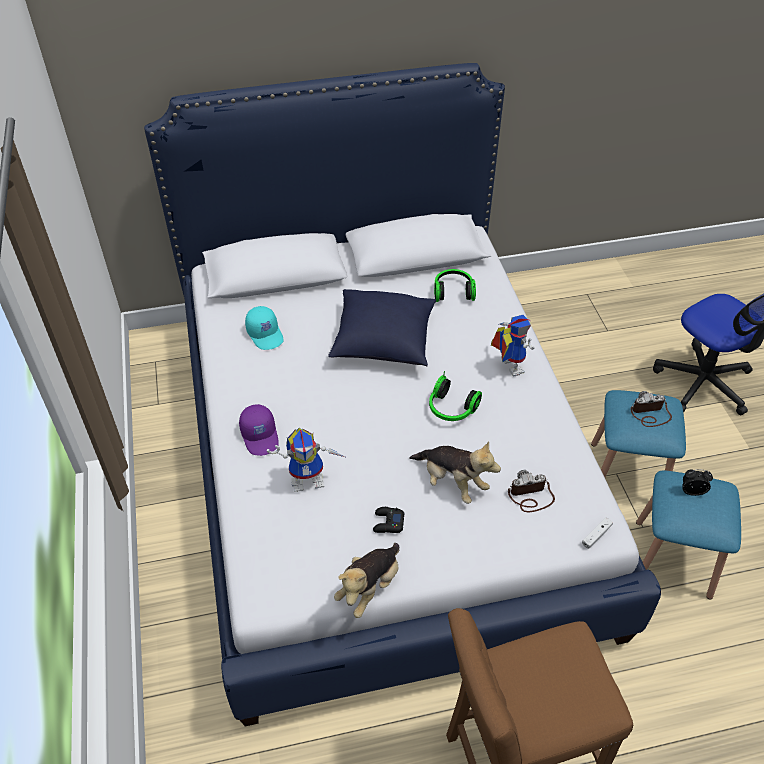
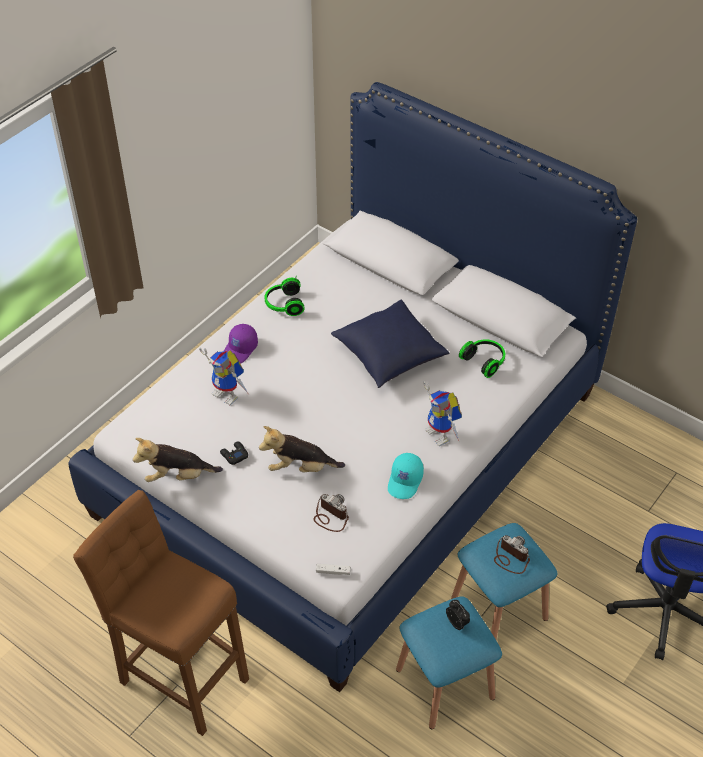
camera: 50 degrees right, 0 degrees up
(265, 334) = (328, 293): turquoise cap -> turquoise cap (405, 481)
(451, 409) = (365, 429): headphones -> headphones (284, 304)
(452, 482) = (300, 468): plush toy -> plush toy turned 90 degrees clockwise
(507, 365) = (442, 435): toy robot -> toy robot turned 120 degrees clockwise

